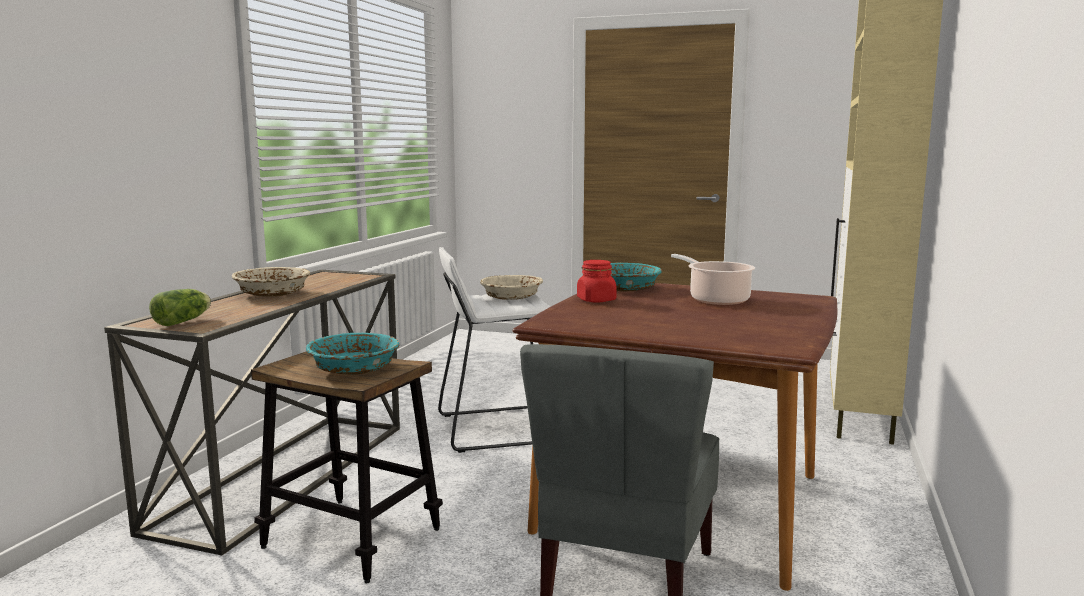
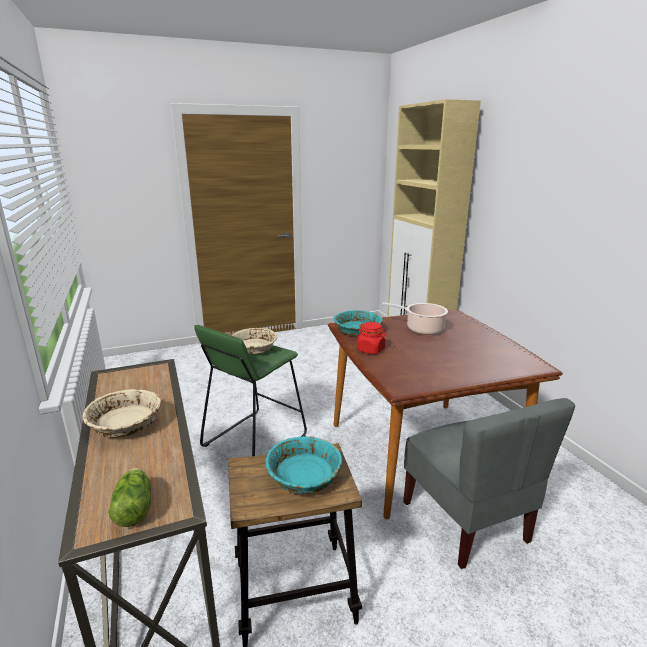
camera: 40 degrees left, 10 degrees up
(498, 428) = (254, 441): white stool -> green stool

